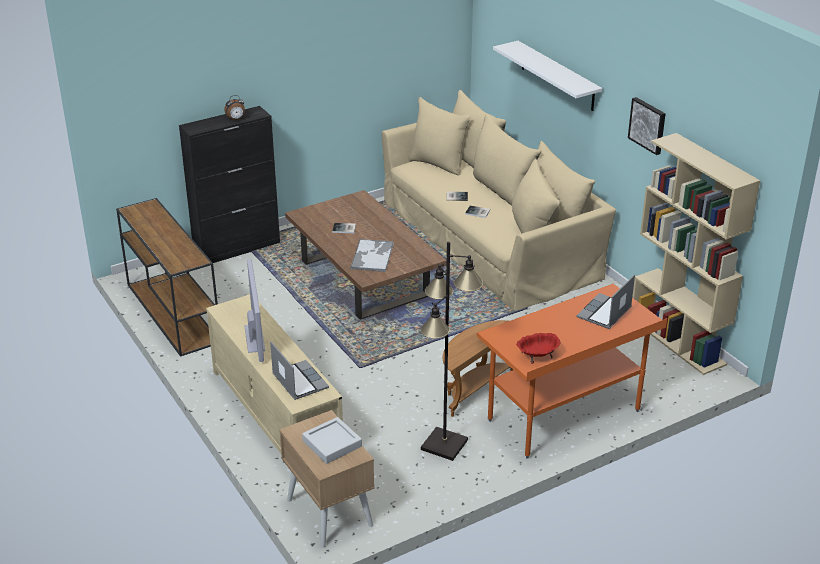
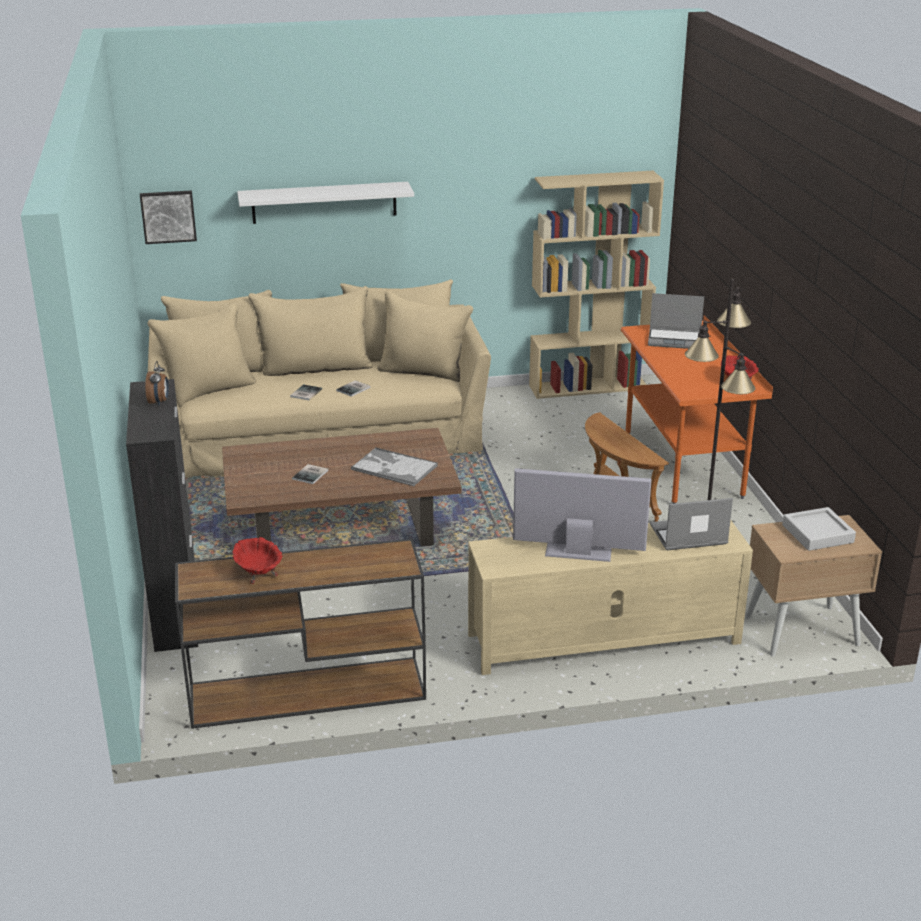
camera: 70 degrees left, 5 degrees down
(154, 223) = (258, 572): none -> red bowl
(604, 313) = (675, 340): laptop -> laptop turned 45 degrees counterclockwise
(648, 125) = (489, 189): picture -> picture (168, 216)

